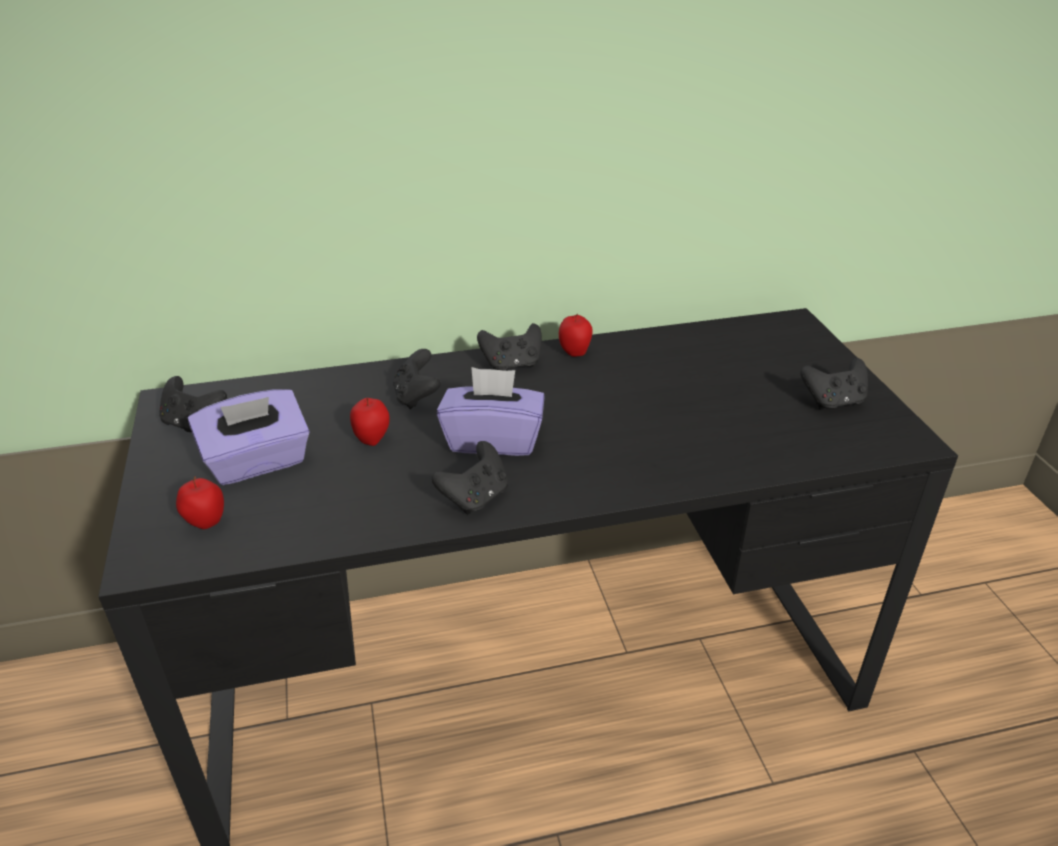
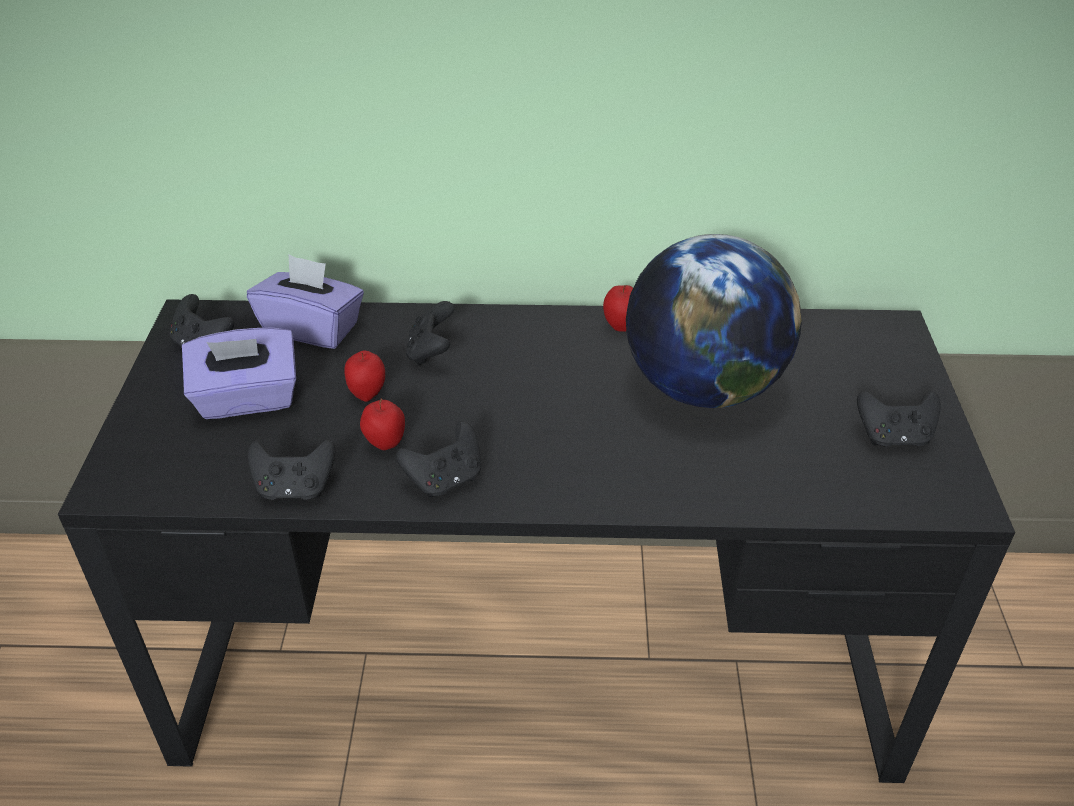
camera: 15 degrees right, 5 degrees up
(206, 523) = (177, 457): apple -> apple (385, 444)
(493, 439) = (490, 416): purple tissue box -> purple tissue box (312, 328)
(512, 365) = (546, 330): black game controller -> black game controller (295, 488)
(664, 389) = (702, 387): none -> globe

